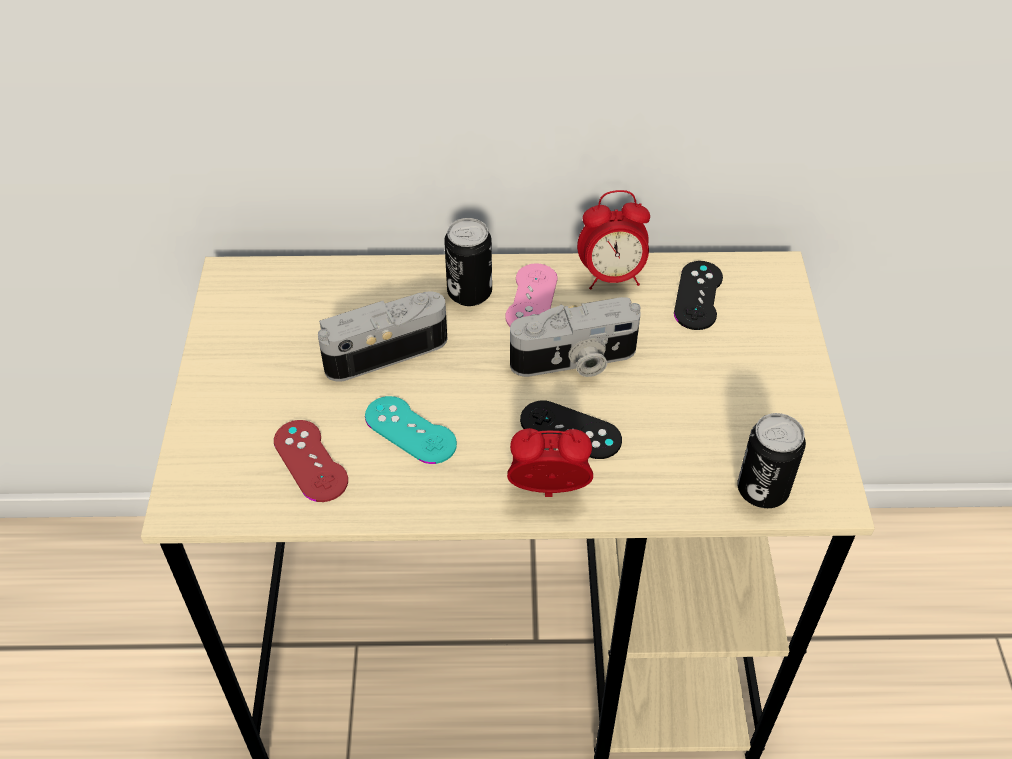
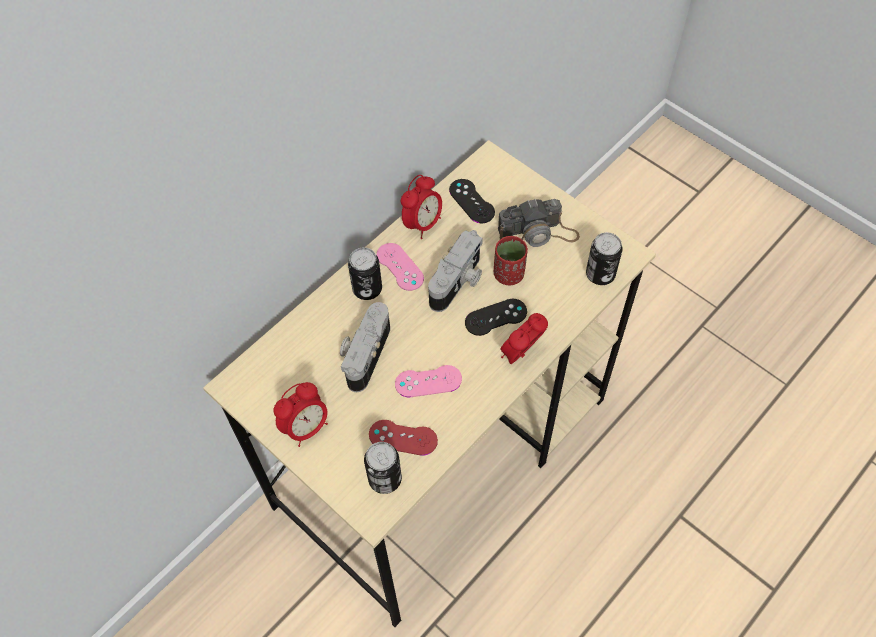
camera: 45 degrees left, 10 degrees up
(238, 368) = (306, 427): none -> alarm clock
(239, 483) = (385, 479): none -> can
(410, 430) = (428, 381): turquoise game controller -> pink game controller
(645, 399) = (509, 274): none -> red cup
(737, 385) = (537, 233): none -> camera

